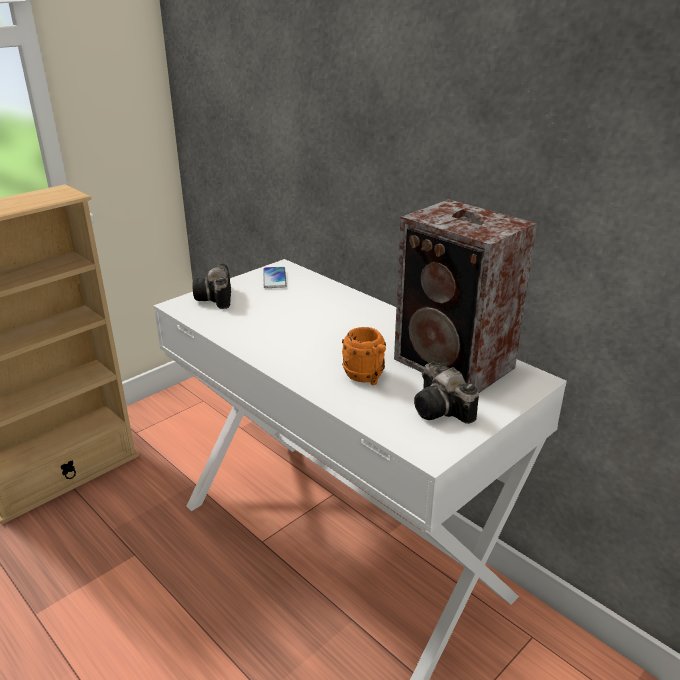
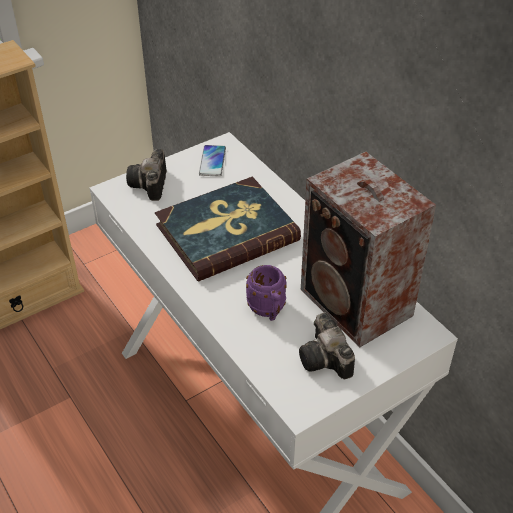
camera: 10 degrees right, 15 degrees up
(304, 325) = (226, 232): none -> book
(367, 378) = (268, 311): orange mug -> purple mug

